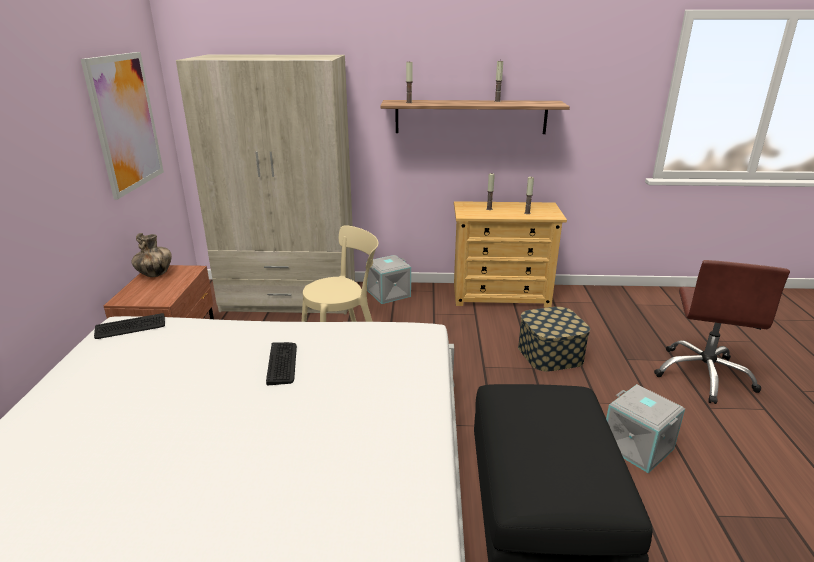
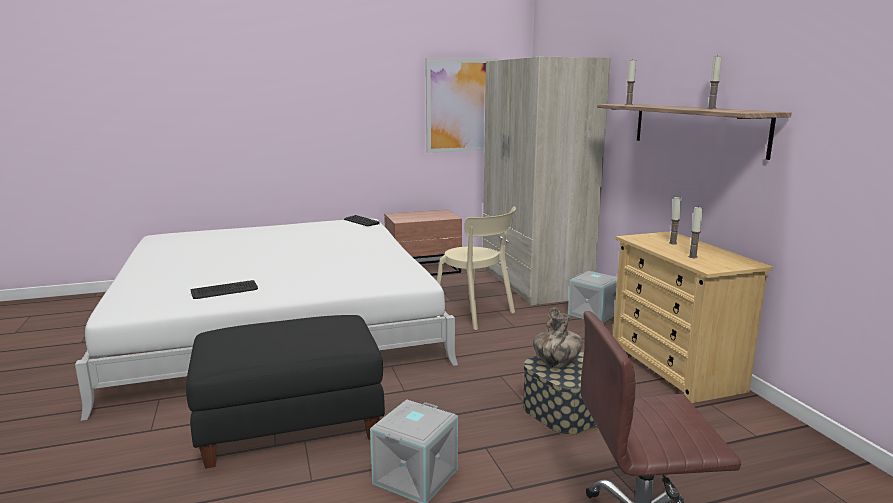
camera: 70 degrees right, 10 degrees down
(155, 274) = (434, 213): vase -> vase (556, 364)
(282, 363) = (343, 255): keyboard -> keyboard (224, 291)

